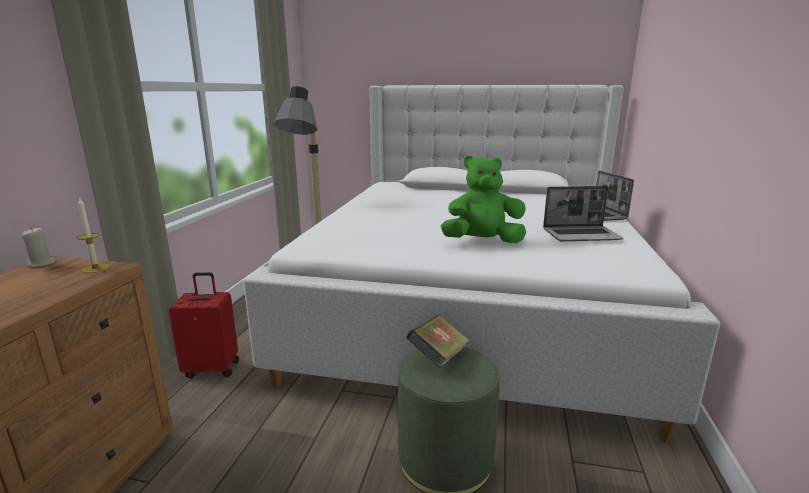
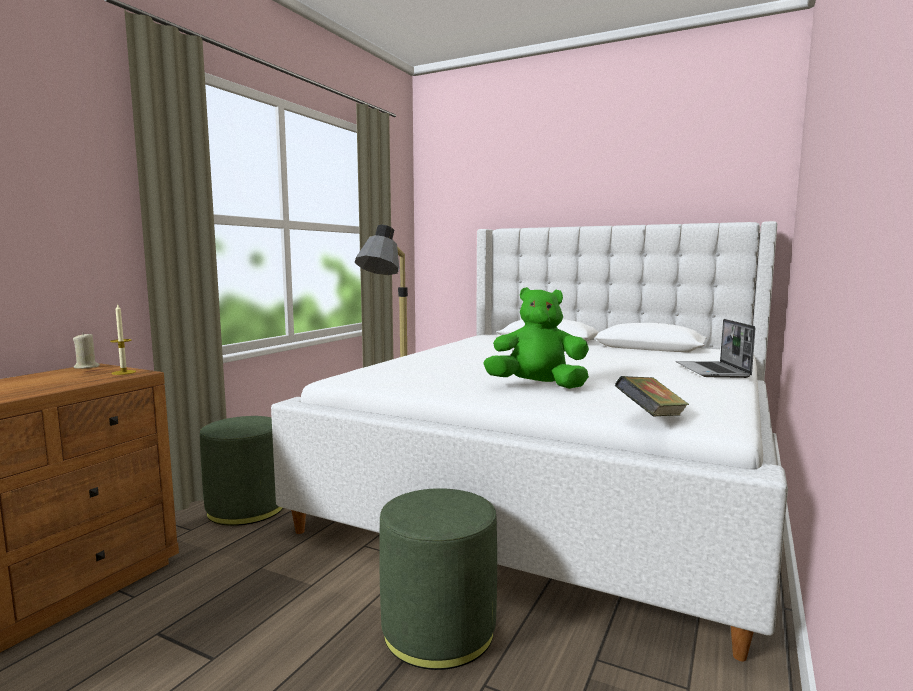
camera: 15 degrees right, 10 degrees down
(212, 368) = (246, 508): red suitcase -> green ottoman
(438, 357) = (434, 498): book -> book (651, 418)
(581, 235) = (669, 388): laptop -> none

